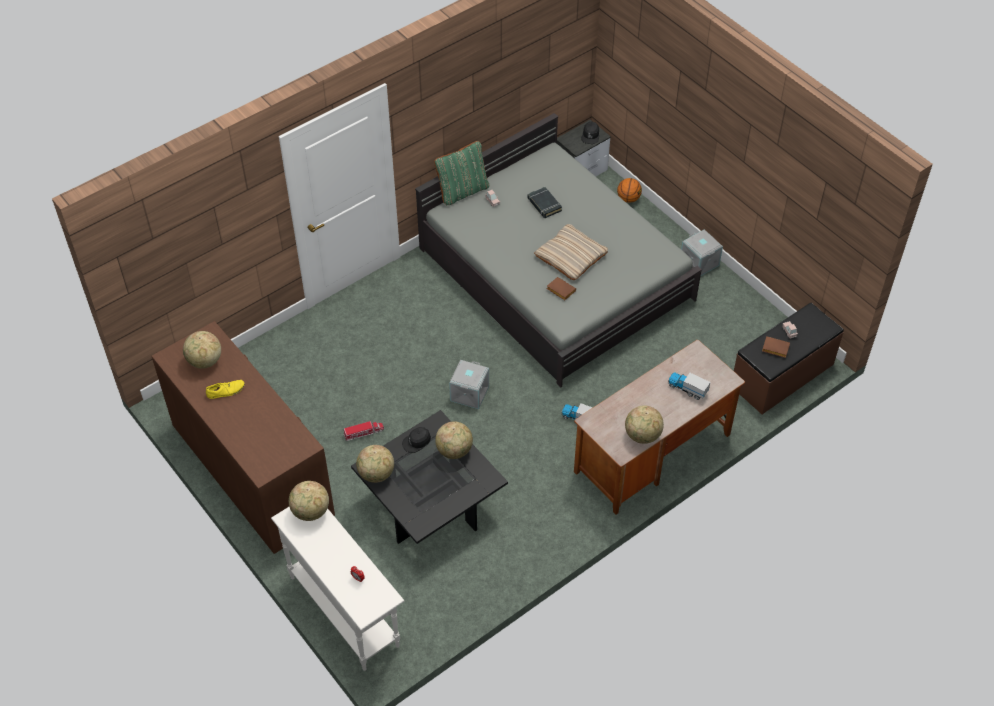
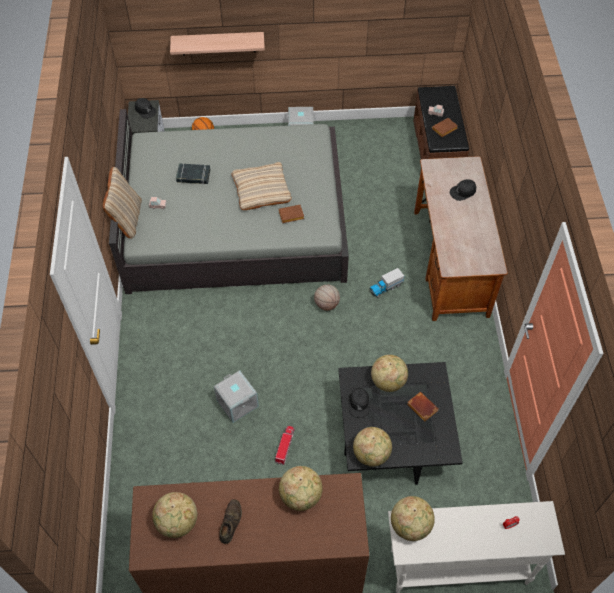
camera: 55 degrees left, 5 degrees up
(226, 391) = (230, 522): yellow shoe -> brown shoe
(447, 486) = (421, 407): none -> brown book
(462, 191) = (127, 219): green pillow -> beige pillow
(469, 393) = (304, 345): grey storage box -> grey storage box (236, 403)
(525, 385) = (326, 304): none -> basketball
(642, 435) = (487, 243): globe -> globe (301, 496)
(667, 121) = (218, 43): none -> shelf
(687, 389) = (463, 192): toy truck -> black cap

